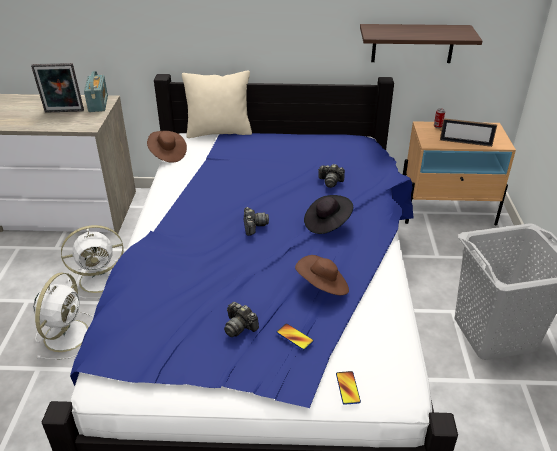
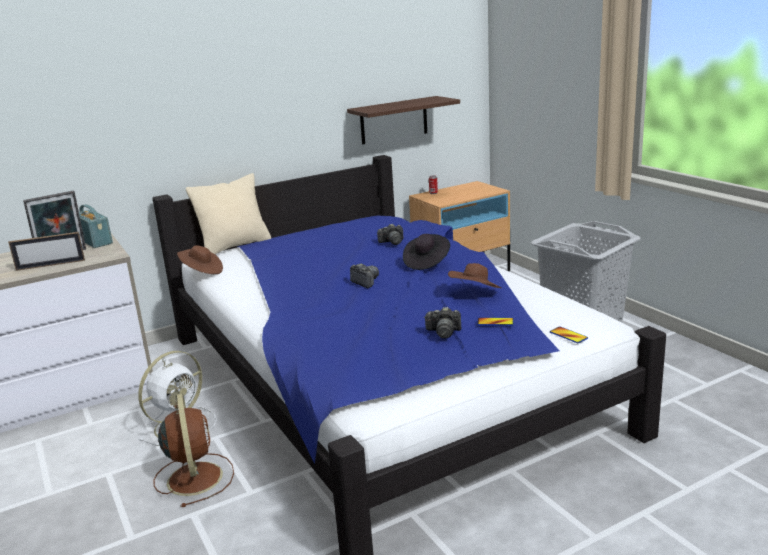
camera: 30 degrees left, 15 degrees down
(67, 334) = (194, 477): white fan -> brown fan
(465, 143) = (468, 196): picture frame -> picture frame (50, 265)

